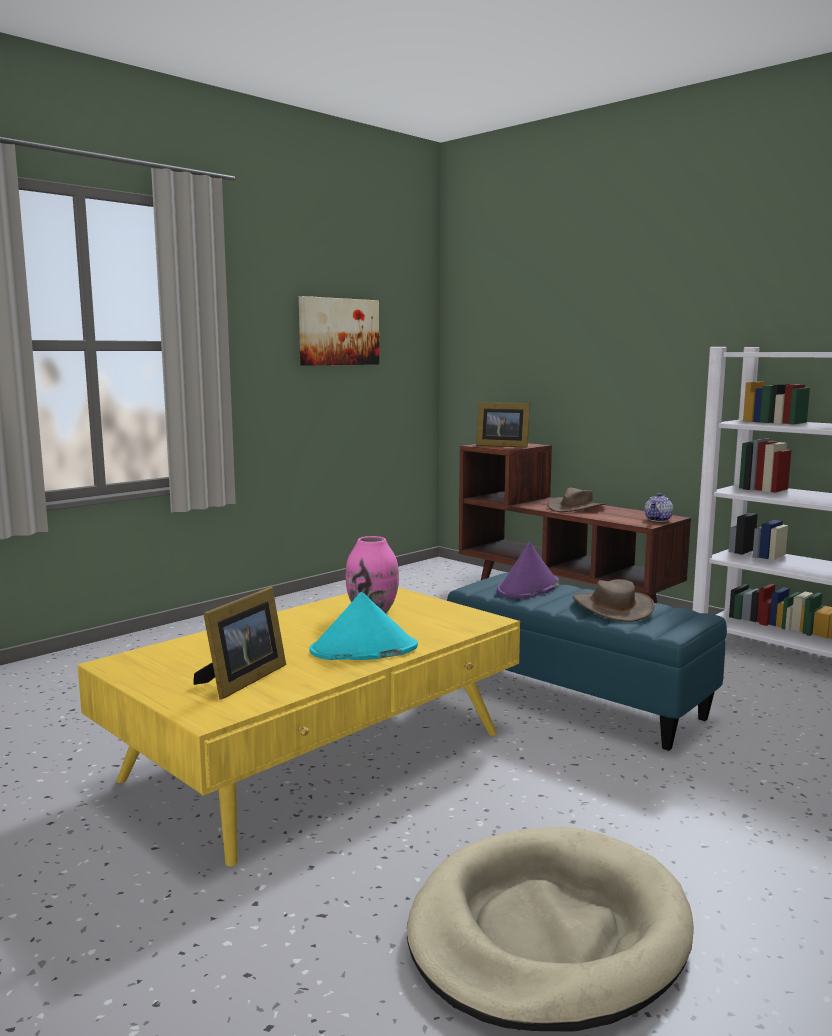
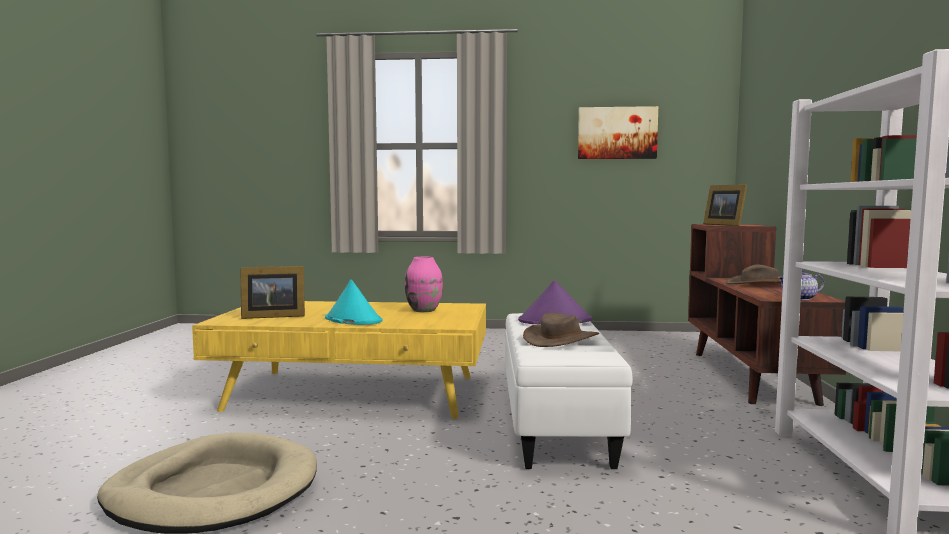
camera: 50 degrees right, 5 degrees down
(577, 700) = (558, 424): blue ottoman -> white ottoman

